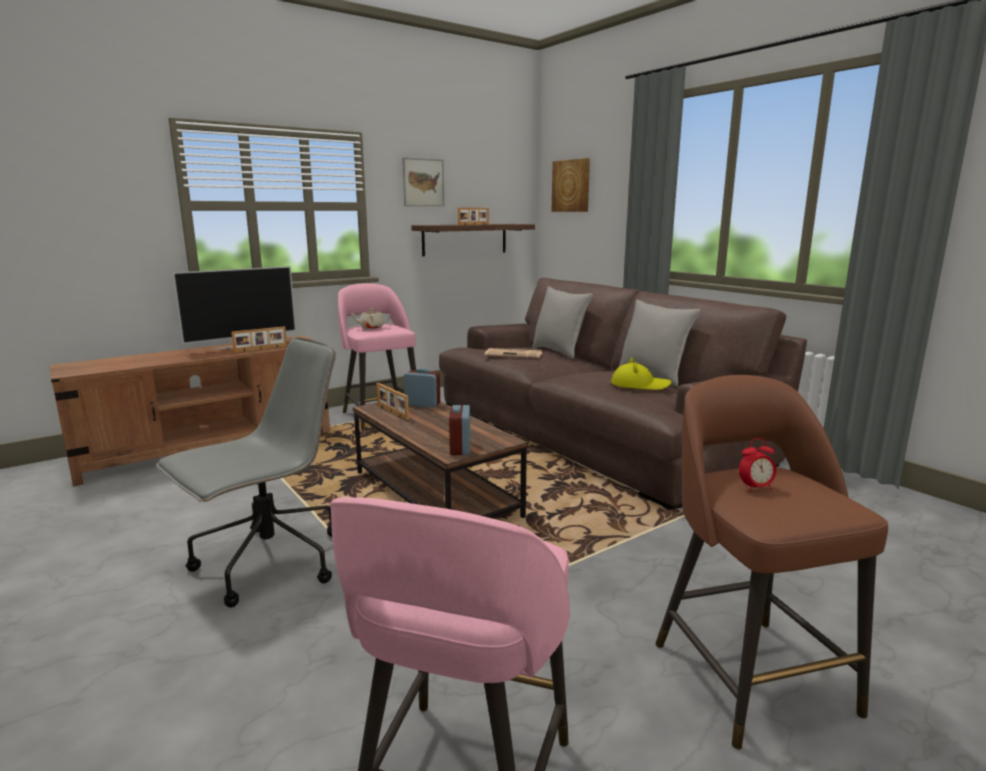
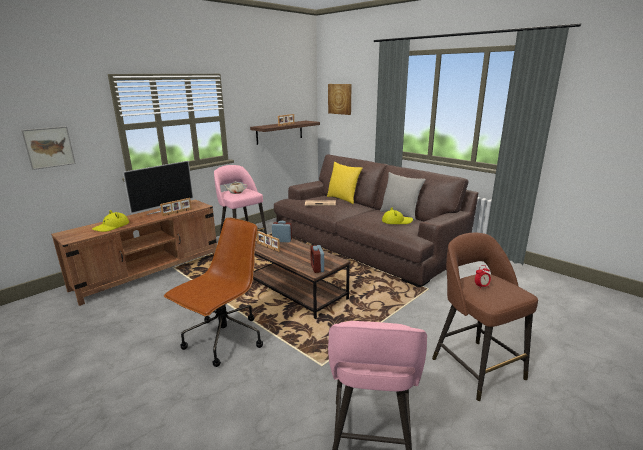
camera: 10 degrees left, 5 degrees up
(145, 361) = (111, 226): none -> yellow hat
(268, 564) = (224, 340): grey office chair -> brown office chair
(423, 182) = (255, 100): picture -> picture (49, 147)
(559, 352) = (343, 199): grey pillow -> yellow pillow

